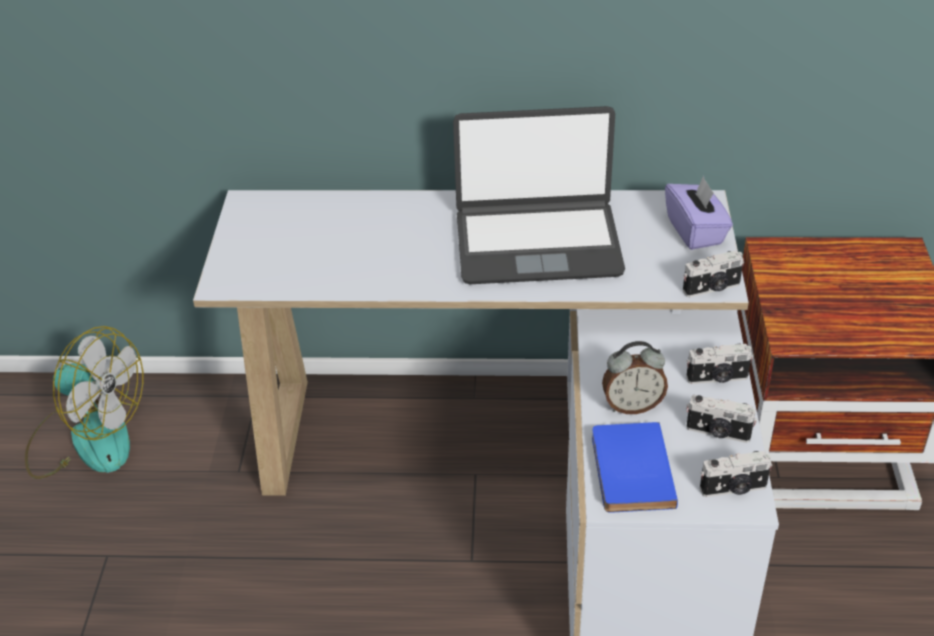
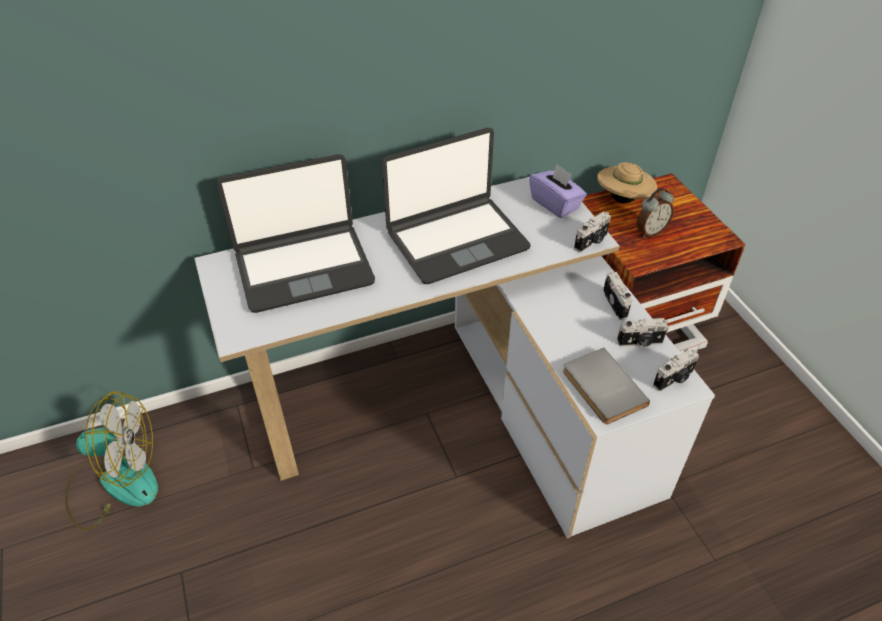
camera: 25 degrees left, 5 degrees up
(338, 230) = (304, 268): none -> laptop
(628, 470) = (601, 388): blue book -> grey book
(632, 405) = (575, 340): alarm clock -> alarm clock (650, 231)
(717, 378) = (616, 304): camera -> camera turned 75 degrees counterclockwise
(823, 256) = (623, 200): none -> beige hat

